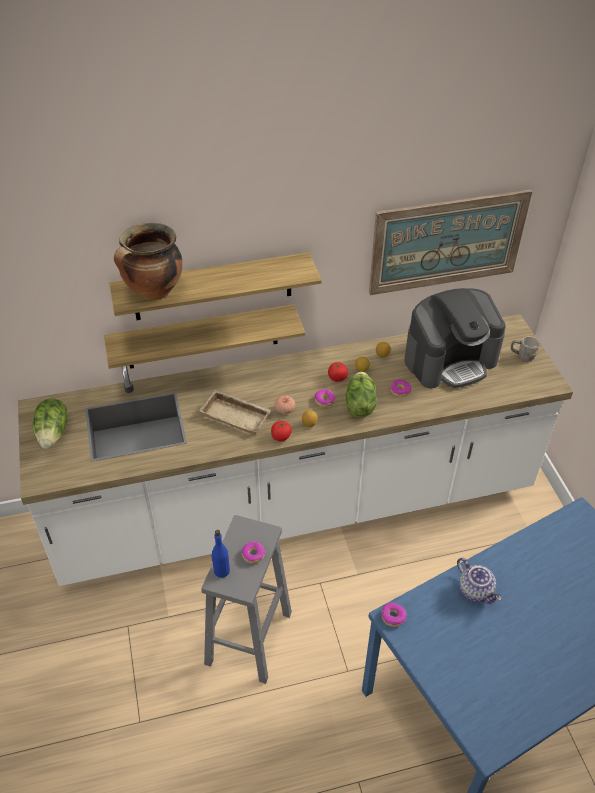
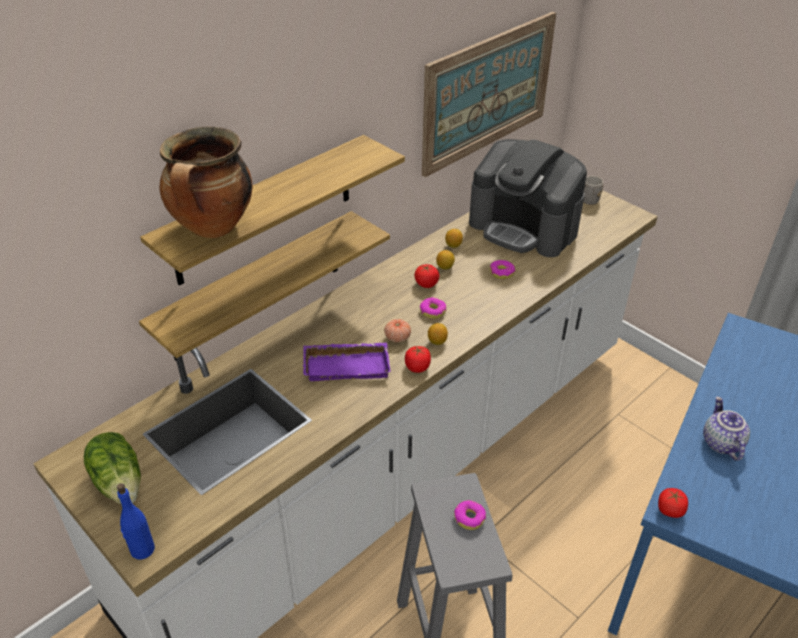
camera: 30 degrees left, 5 degrees down
(221, 571) = (448, 555): blue bottle -> blue bottle (142, 549)
(237, 415) = (347, 365): beige tray -> purple tray
(359, 405) = (473, 302): lettuce -> none
(393, 617) = (670, 510): donut -> tomato
(450, 360) = (524, 227): coffee machine -> coffee machine turned 90 degrees clockwise
(476, 590) = (720, 443): teapot -> teapot turned 120 degrees counterclockwise

